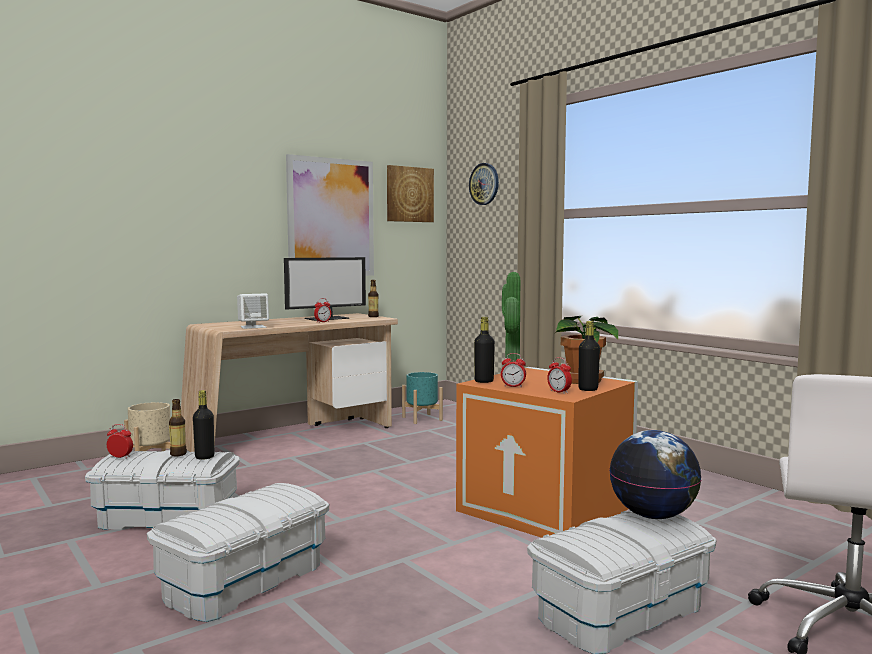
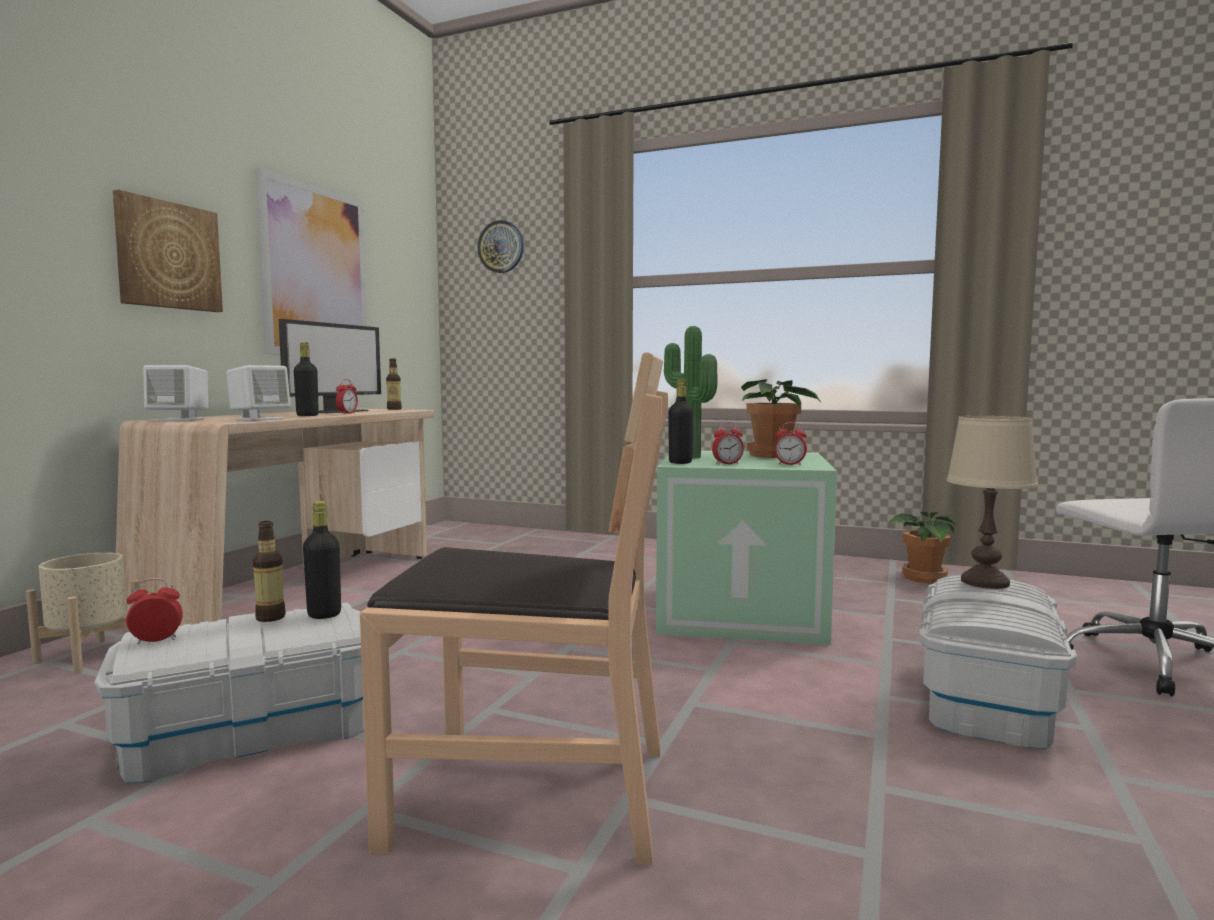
camera: 30 degrees left, 0 degrees up
(213, 325) = (180, 420): none -> white speaker
(245, 582) = (532, 793): white storage box -> brown chair
(409, 194) = (401, 253): picture -> picture (168, 255)
(422, 418) = (449, 543): turquoise planter -> none
(548, 508) = (743, 611): orange storage box -> green storage box
(588, 389) = (806, 461): black bottle -> black bottle (307, 415)
(653, 516) = (984, 582): globe -> beige table lamp
(770, 512) = (923, 578): none -> potted plant

